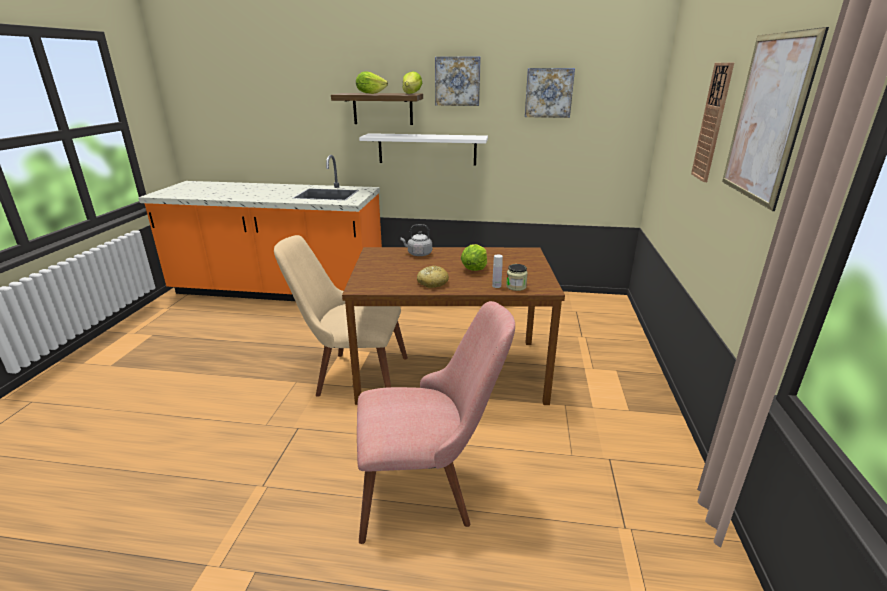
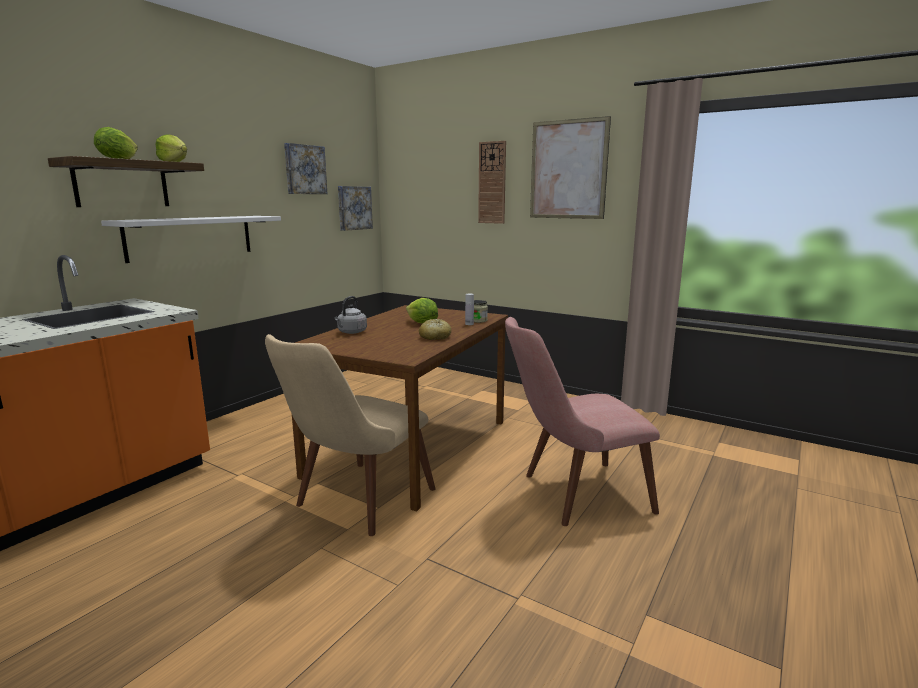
camera: 65 degrees left, 10 degrees down
(428, 487) = (571, 495): pink chair -> pink chair turned 120 degrees counterclockwise
(457, 81) = (217, 152): picture -> picture (354, 208)

